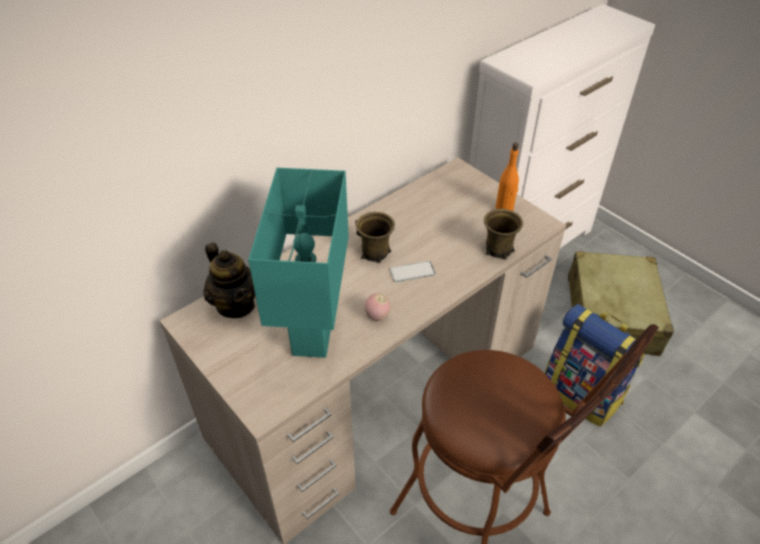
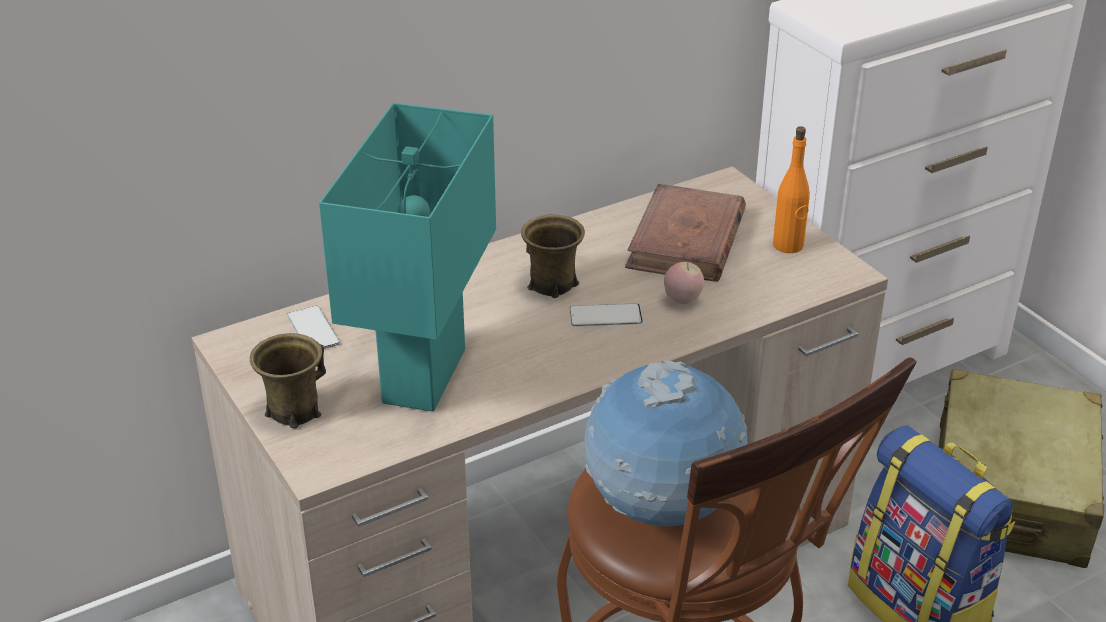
camera: 10 degrees right, 10 degrees down
(236, 305) = (313, 329): teapot -> phone
(377, 316) = (530, 368): apple -> apple (682, 300)
(445, 212) = (686, 241): none -> brown book
(484, 414) = (661, 511): none -> globe
(498, 249) = (758, 300): brown mug -> brown mug (293, 410)

